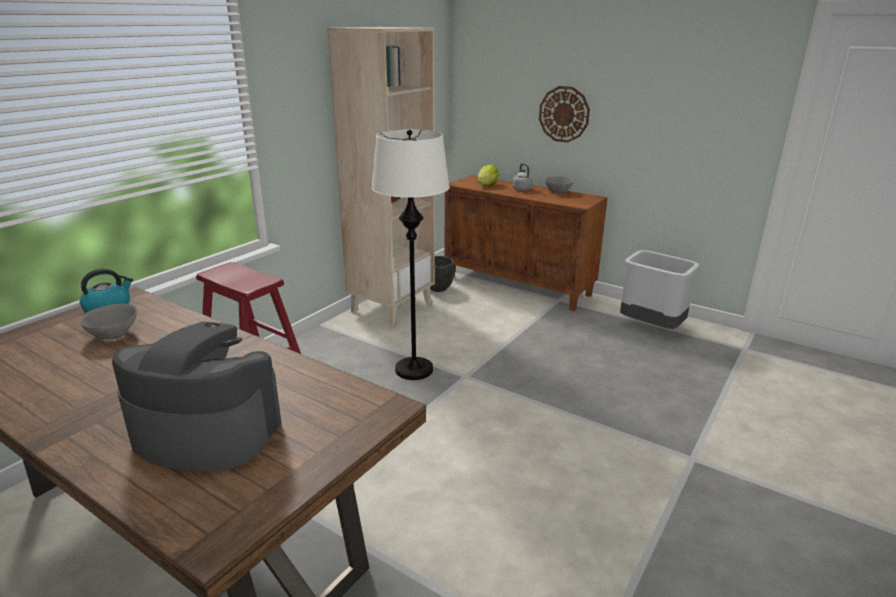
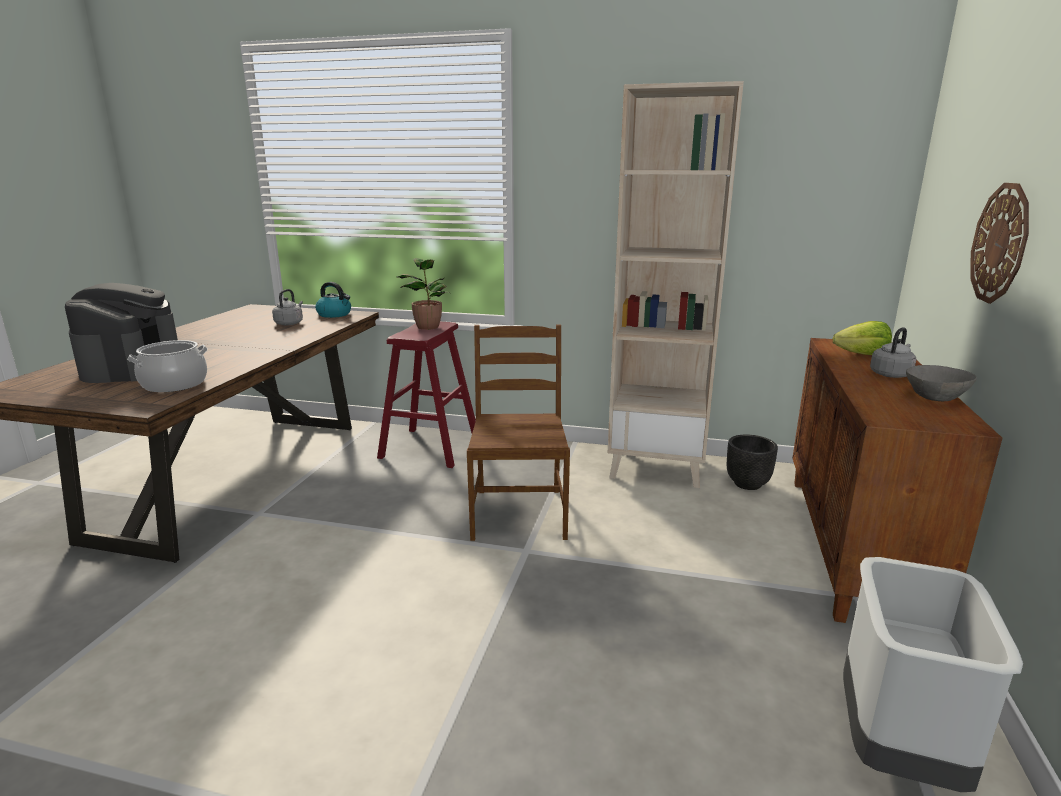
camera: 70 degrees right, 5 degrees down
(112, 334) = (290, 323): grey bowl -> grey kettle
(229, 274) = (427, 326): none -> potted plant
(322, 397) = (174, 384): none -> cooking pot
(414, 369) = (518, 513): white floor lamp -> brown chair

